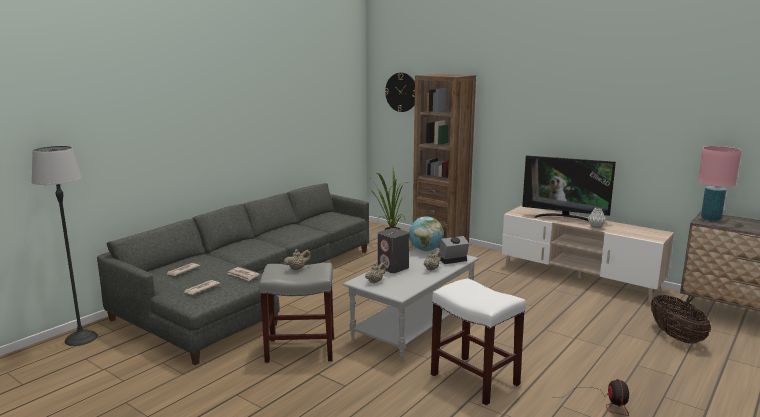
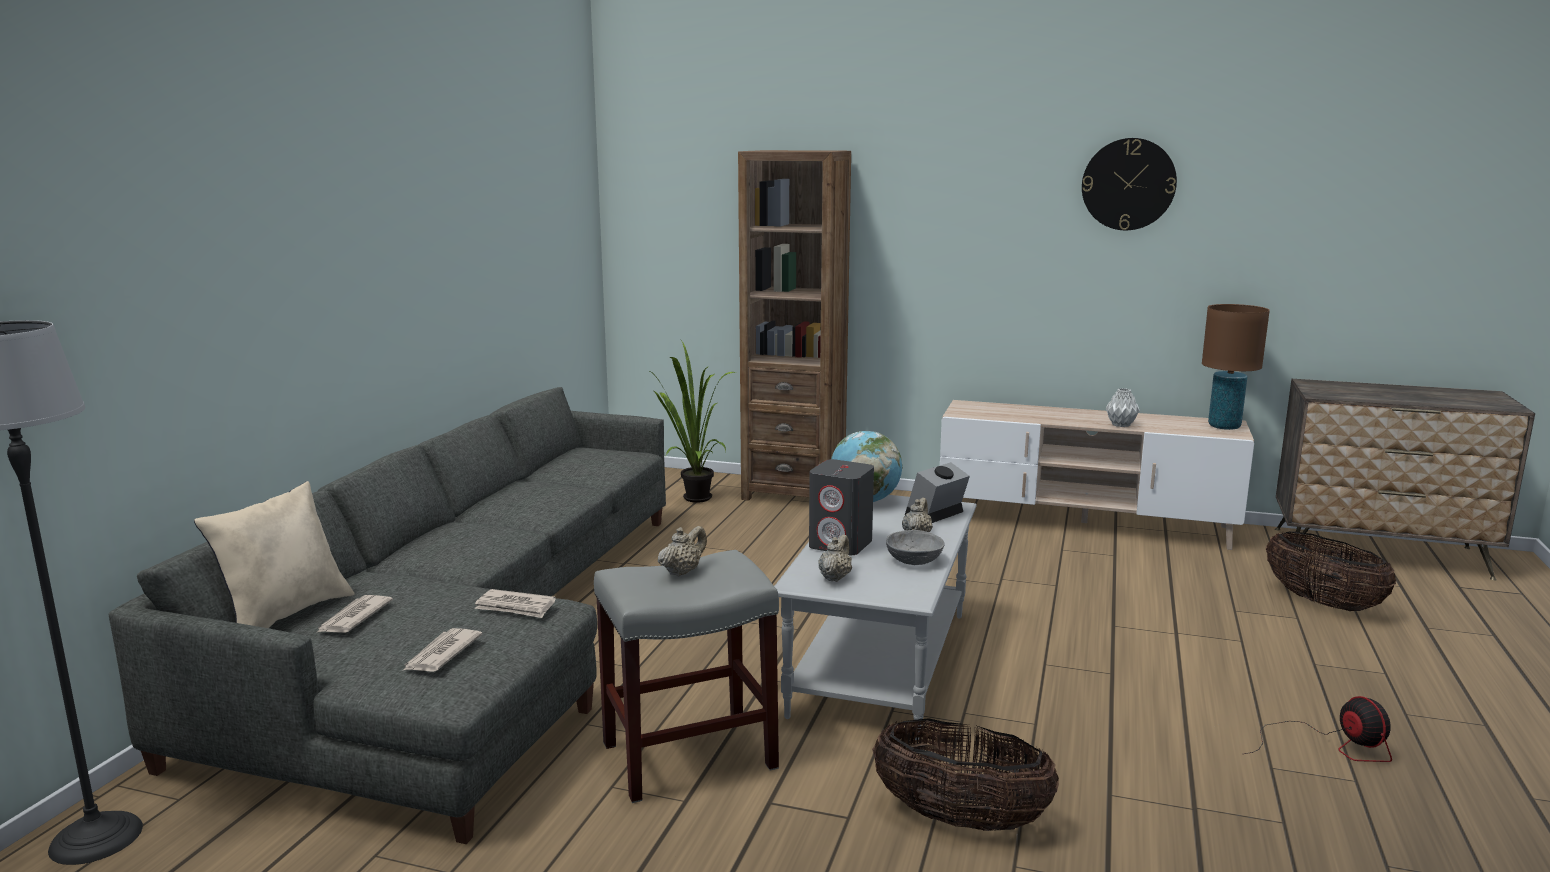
camera: 20 degrees left, 0 degrees up
(162, 266) = (285, 615): none -> beige pillow
(391, 396) = (960, 819): none -> basket
(401, 92) = (684, 191): wall clock -> wall clock (1128, 184)
(418, 279) = (913, 560): none -> grey bowl
(475, 380) = (1086, 749): white stool -> none
(564, 218) = (1052, 414): television -> none
(655, 234) = (1224, 426): none -> brown table lamp
(711, 218) = (1324, 389): pink table lamp -> none

